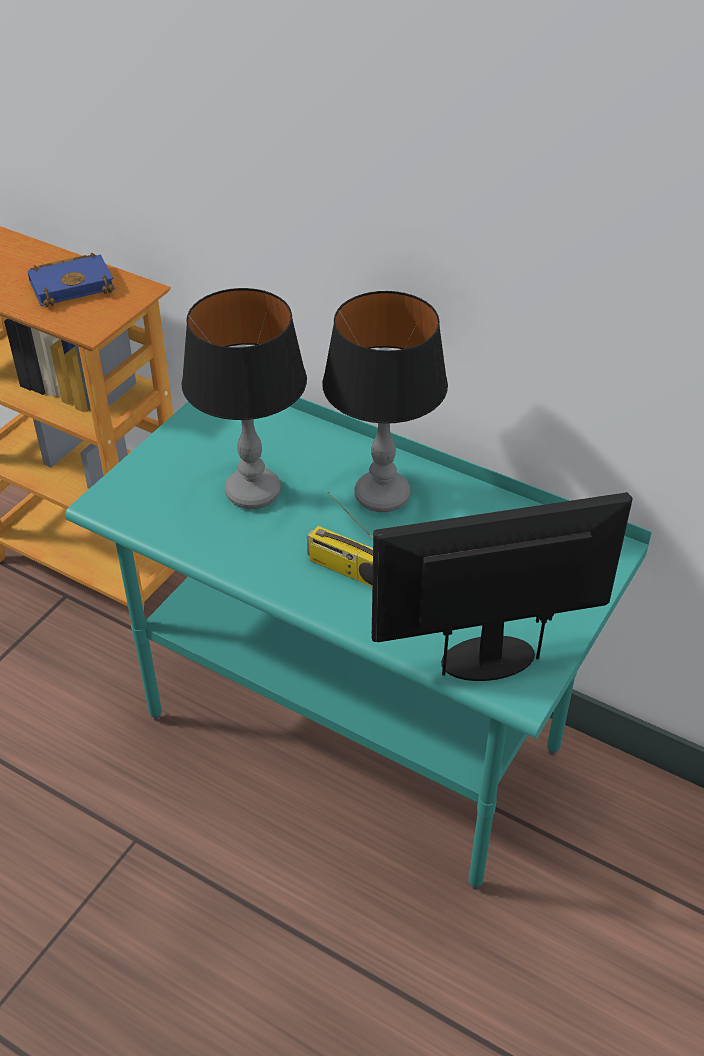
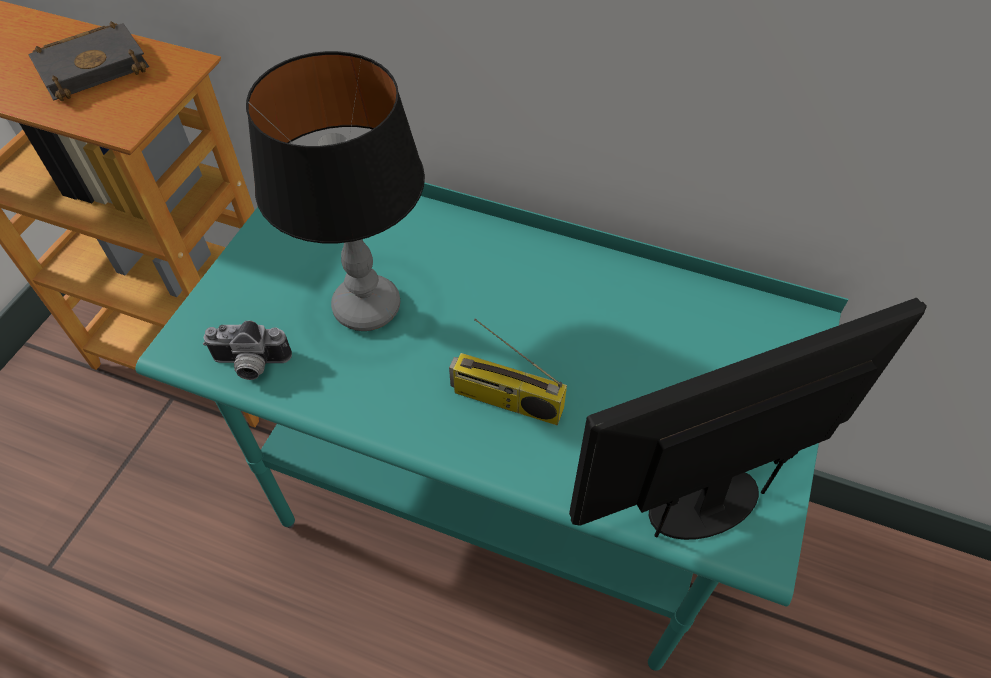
camera: 10 degrees left, 10 degrees up
(73, 284) = (95, 66): blue book -> black book
(153, 521) = (250, 365): none -> camera
(381, 496) = (521, 291): table lamp -> none

